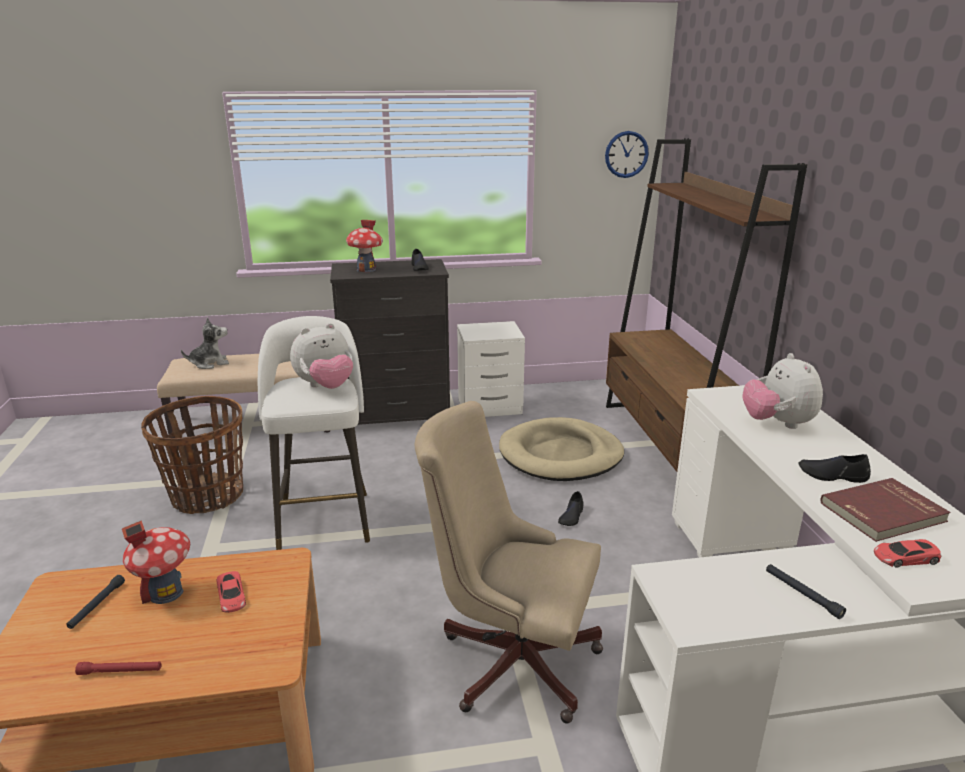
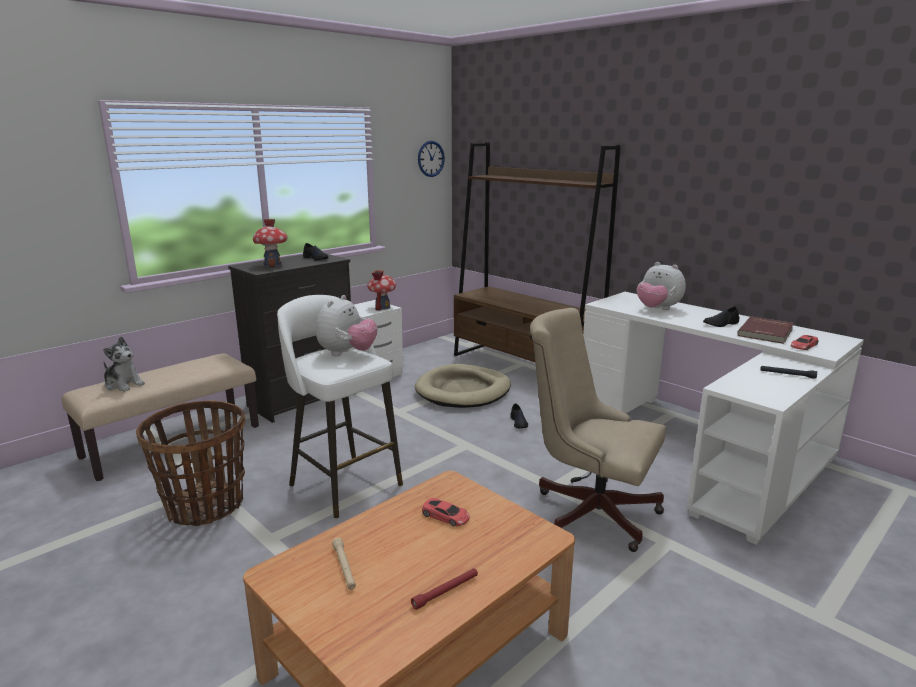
camera: 35 degrees left, 5 degrees down
(97, 605) = (344, 567): black flashlight -> beige flashlight
(166, 592) = (389, 535): toy house -> toy house (382, 307)
(210, 363) = (123, 384): plush toy -> plush toy turned 90 degrees clockwise
(510, 658) = (589, 510): beige office chair -> beige office chair turned 45 degrees clockwise

